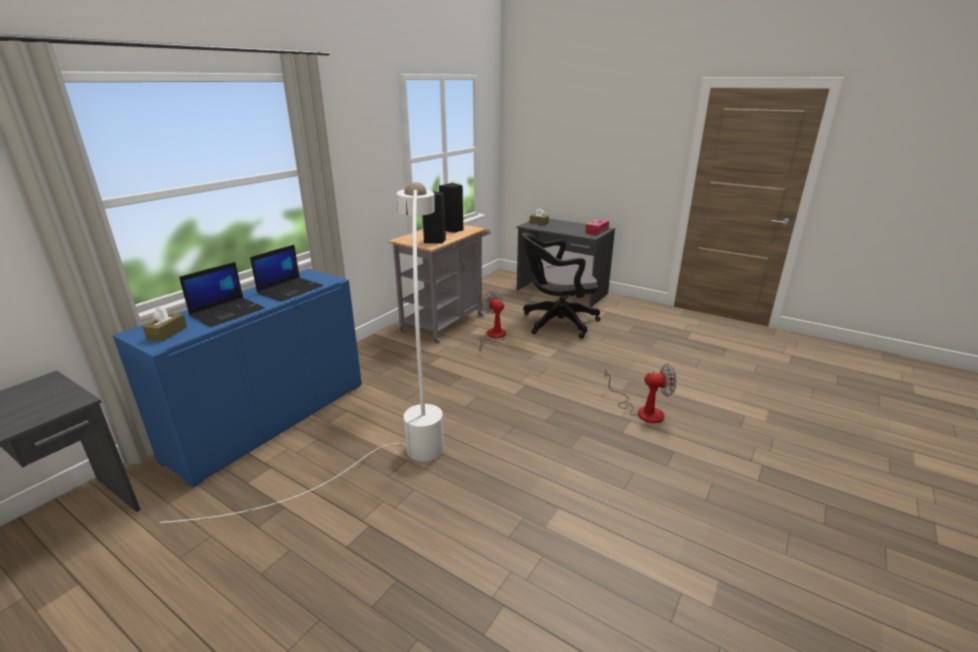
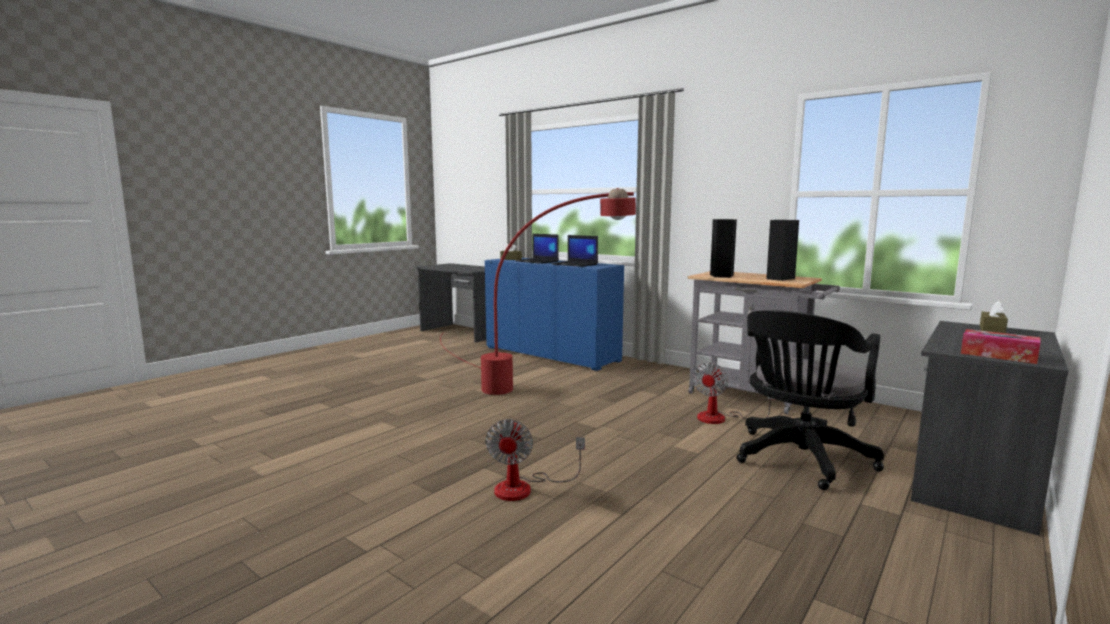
camera: 95 degrees right, 15 degrees down
(404, 424) = (535, 384): white floor lamp -> red floor lamp
(493, 337) = (721, 418): fan -> fan turned 150 degrees clockwise
(556, 323) = (800, 460): black office chair -> black office chair turned 135 degrees counterclockwise

